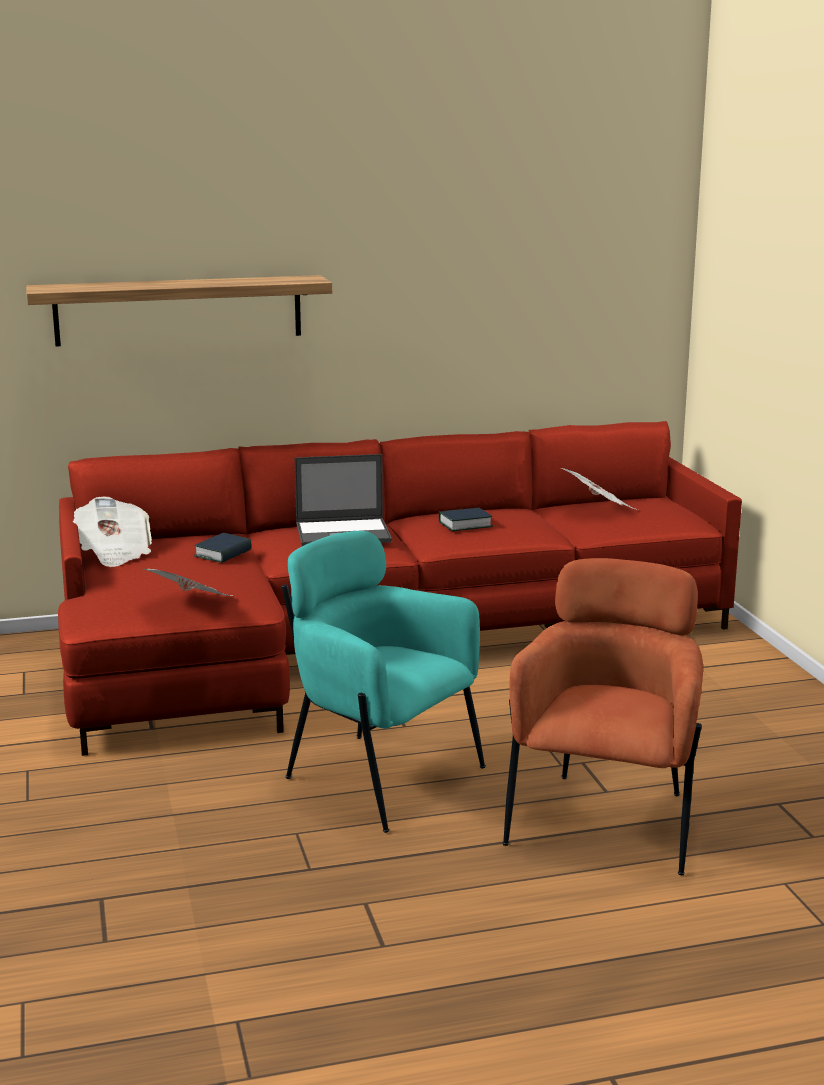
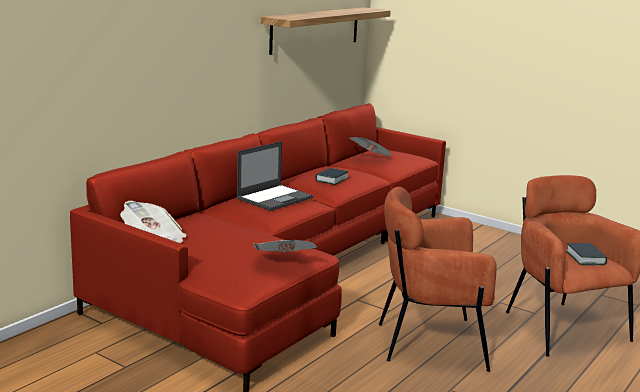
camera: 40 degrees left, 0 degrees up
(179, 310) = (140, 52): shelf -> shelf (315, 29)
(223, 553) = (227, 226): book -> book (585, 258)
(379, 777) = (430, 343): turquoise armchair -> brown armchair

